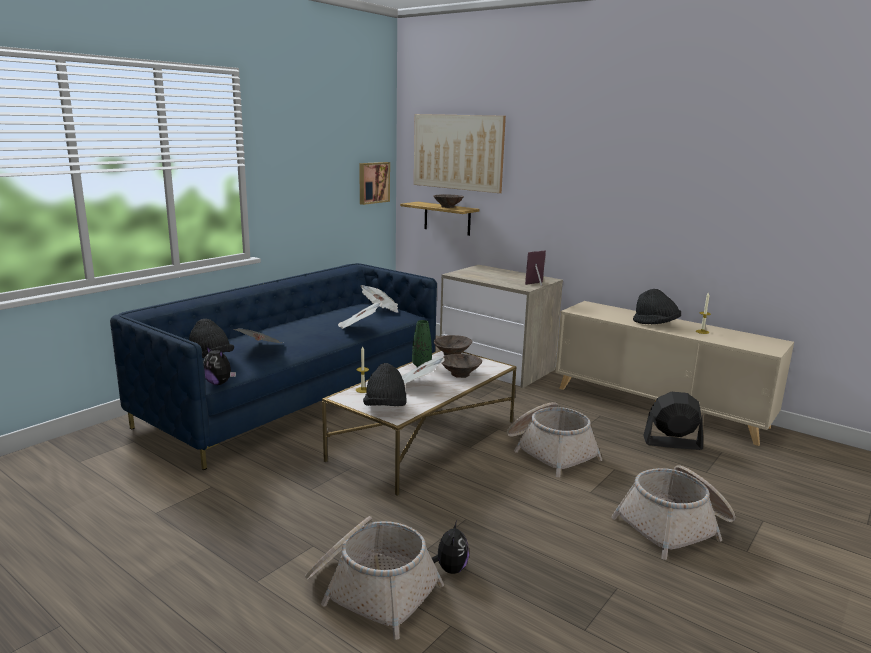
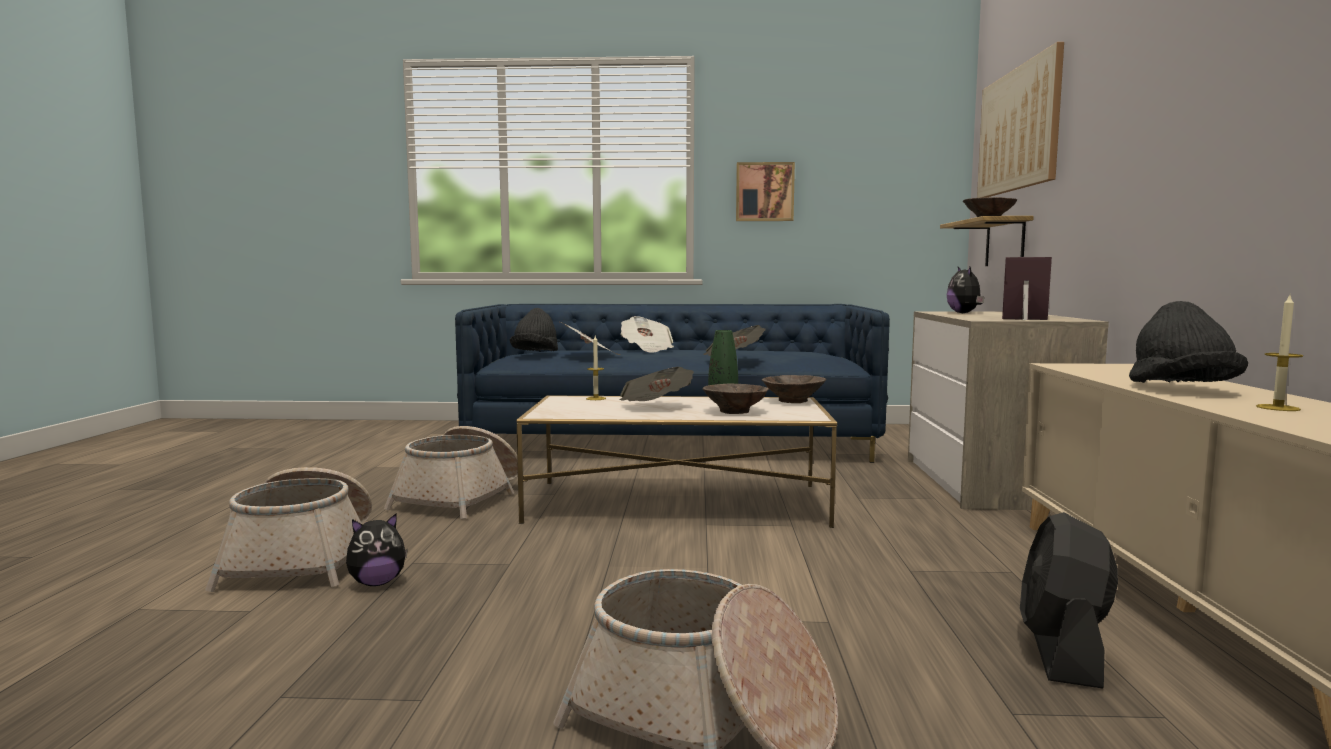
camera: 55 degrees right, 10 degrees down
(219, 383) = (498, 367): plush toy -> plush toy (965, 313)
(373, 182) = (917, 200): picture -> picture (764, 192)
(380, 309) = (818, 356): newspaper -> newspaper (647, 349)
(385, 408) = (562, 409): black hat -> none
(549, 451) = (790, 566): basket -> basket (461, 497)
(672, 443) = (1062, 652): black fan -> black fan turned 135 degrees counterclockwise

